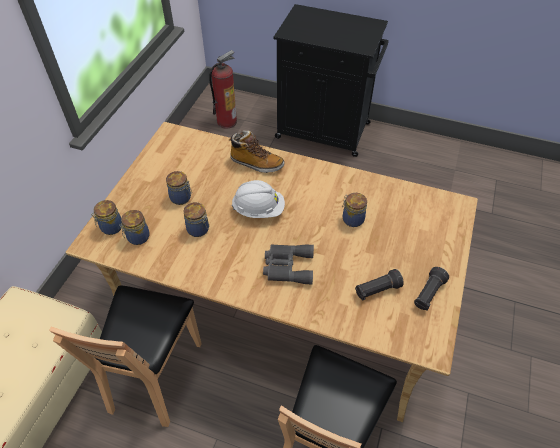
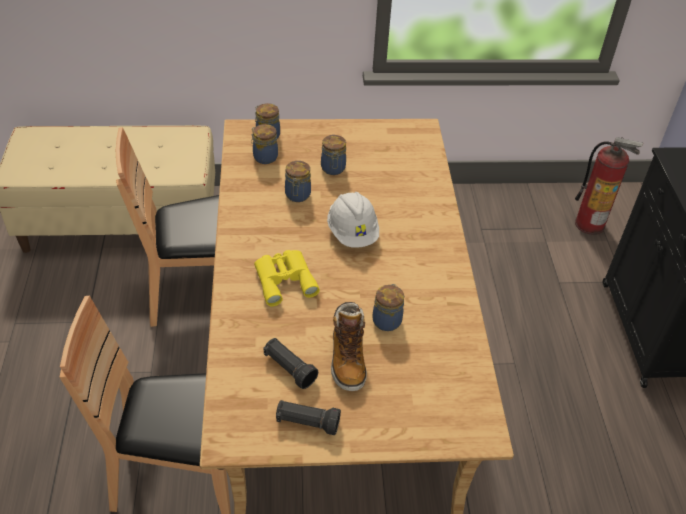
camera: 65 degrees right, 5 degrees down
(256, 163) = (423, 210): boot -> boot (347, 359)
(287, 266) = (284, 279): grey binoculars -> yellow binoculars

